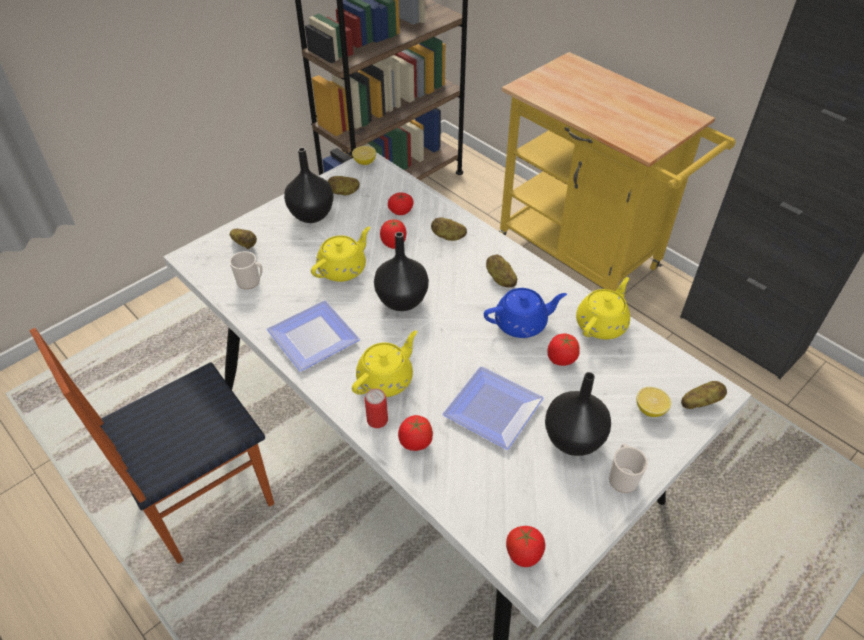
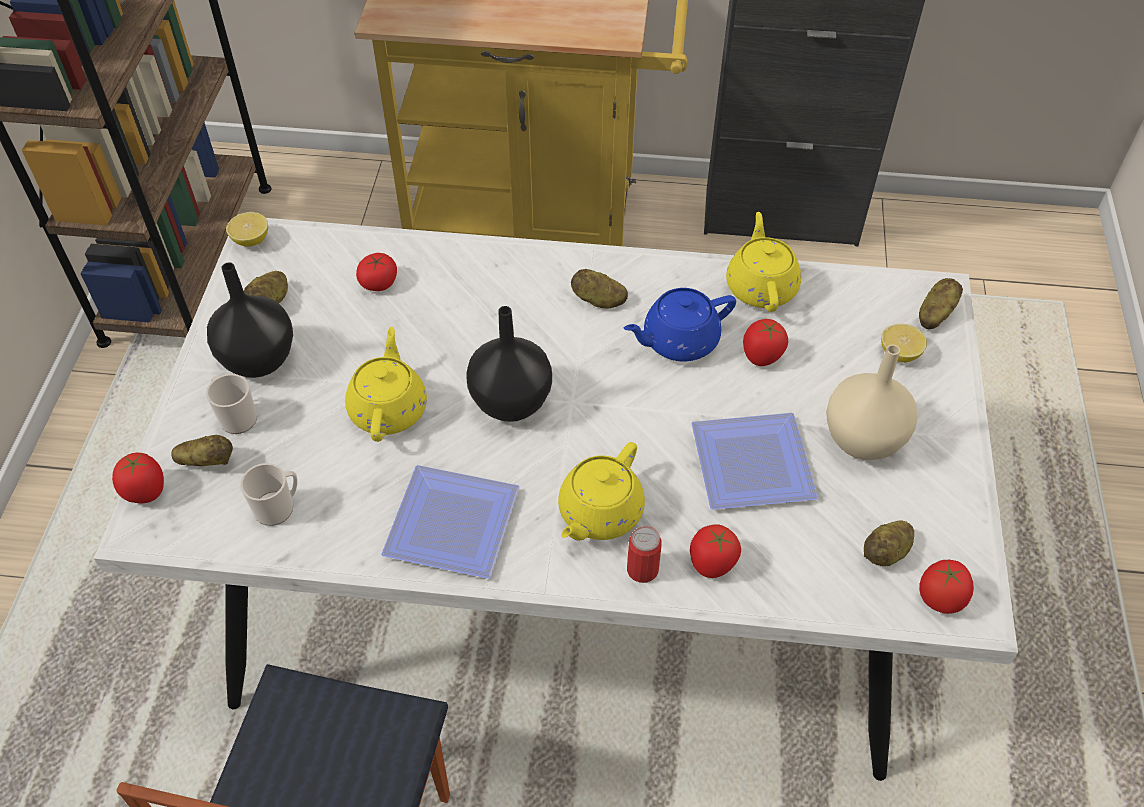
camera: 40 degrees left, 5 degrees up
(386, 379) = (599, 513): yellow teapot -> yellow teapot turned 150 degrees counterclockwise
(394, 244) = (419, 333): tomato -> tomato (145, 491)
(448, 237) = (479, 282): potato -> potato (886, 553)
(522, 323) = (678, 341): blue teapot -> blue teapot turned 150 degrees counterclockwise
(572, 440) = (862, 441): black vase -> beige vase
(622, 477) = (945, 446): mug -> mug (236, 416)

